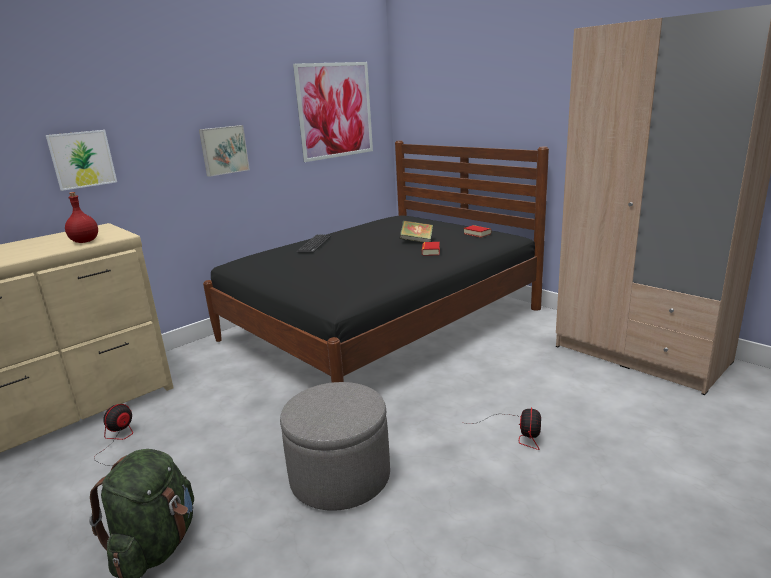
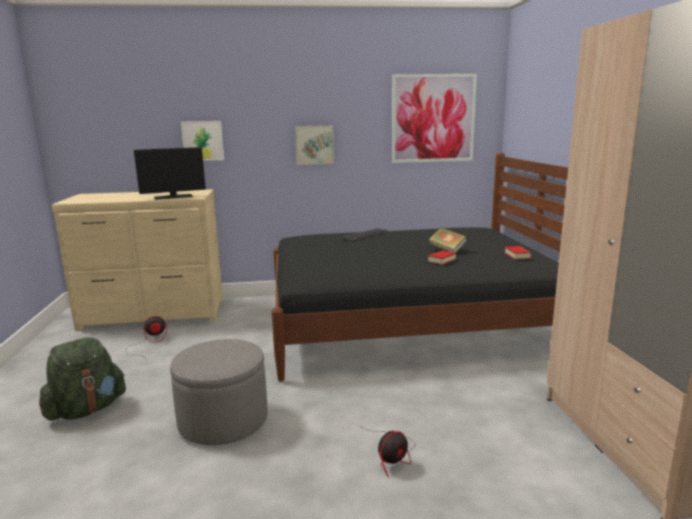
camera: 35 degrees right, 5 degrees down
(85, 241) = (173, 197): red bottle -> monitor

